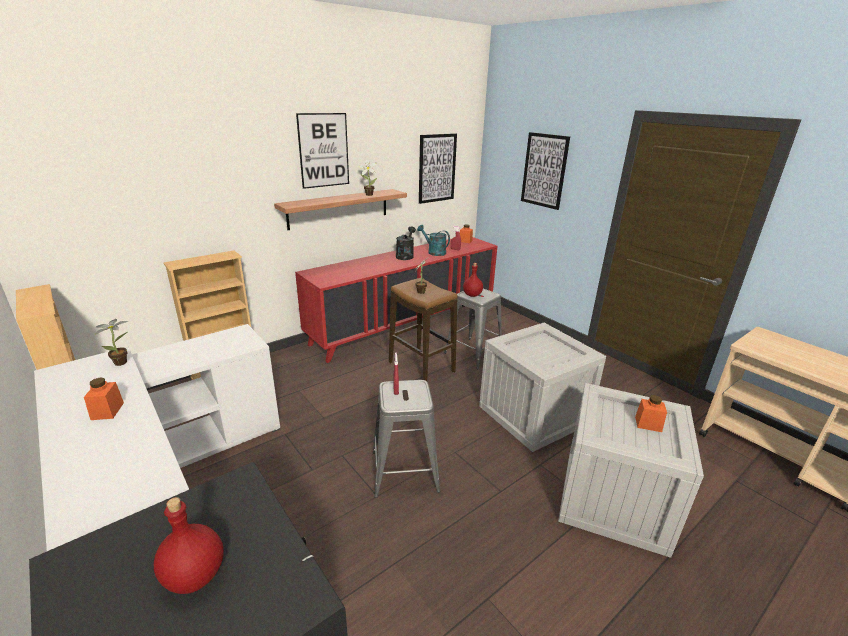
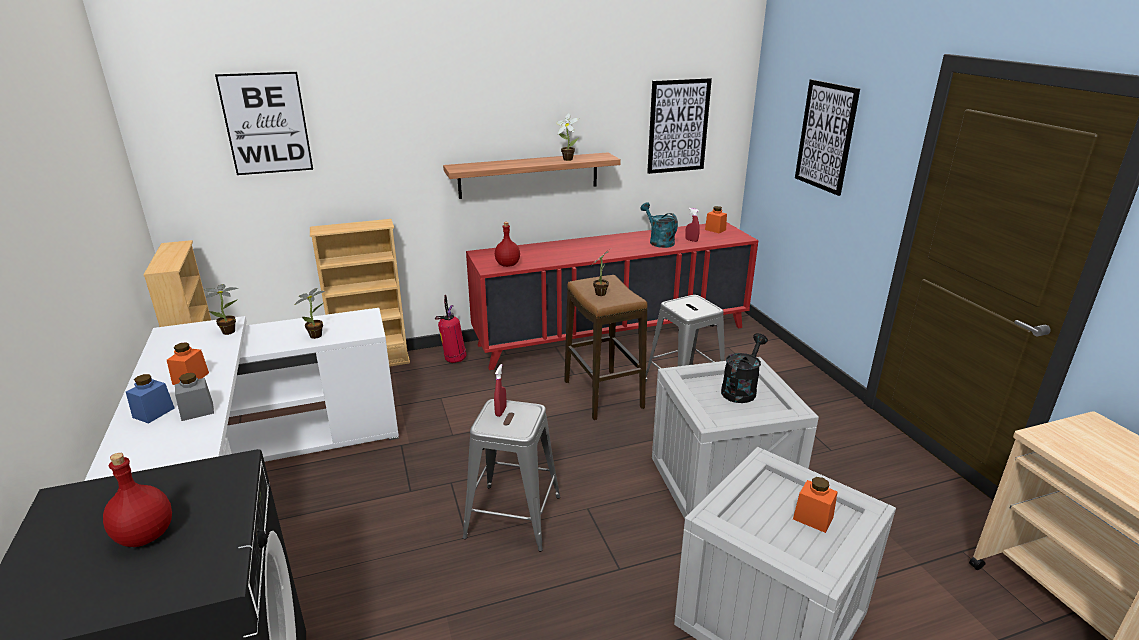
camera: 20 degrees right, 0 degrees up
(86, 450) = (153, 413): none -> blue jar
(134, 440) = (197, 411): none -> grey jar
(207, 354) = (318, 335): none -> potted plant
(294, 359) = (454, 360): none -> fire extinguisher
(323, 150) = (511, 101): picture -> picture (266, 124)
(405, 255) = (616, 243): black watering can -> black watering can (741, 389)
(472, 295) = (682, 306): red bottle -> red bottle (507, 265)

